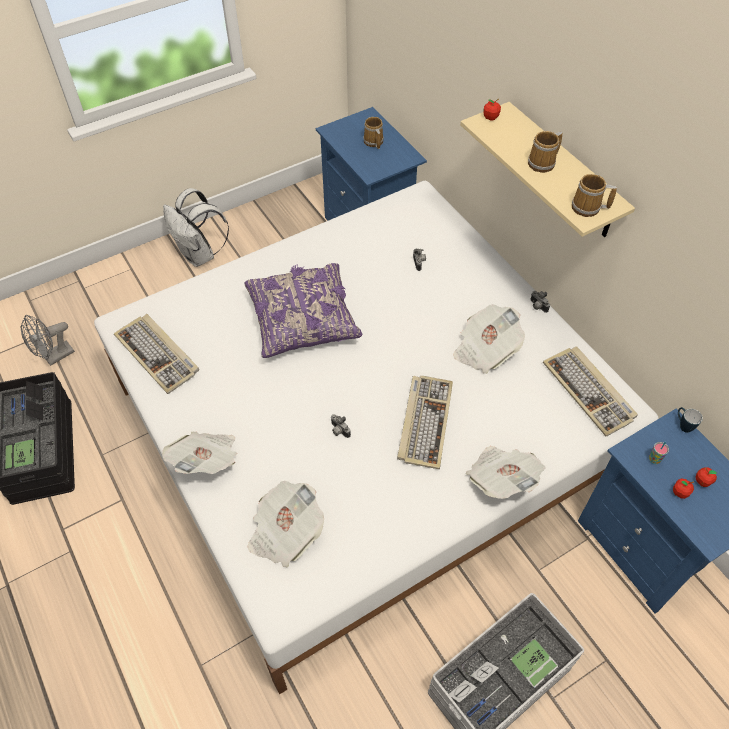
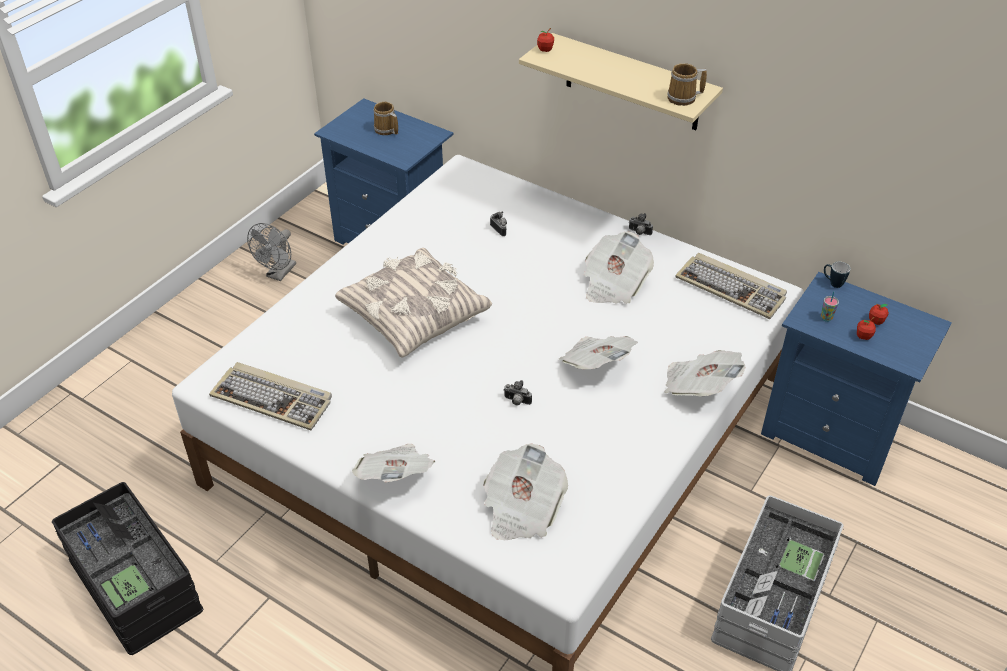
camera: 25 degrees left, 10 degrees down
(54, 357) = (90, 482): grey fan -> grey fan (279, 274)
(200, 255) = (209, 320): white backpack -> none
(303, 322) = (414, 318): purple pillow -> beige pillow
(424, 421) = (596, 364): keyboard -> newspaper
(543, 163) = (620, 74): mug -> none

